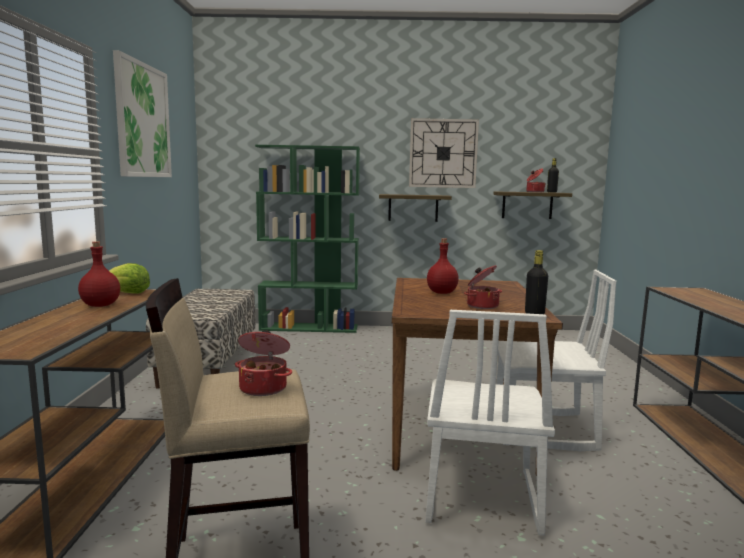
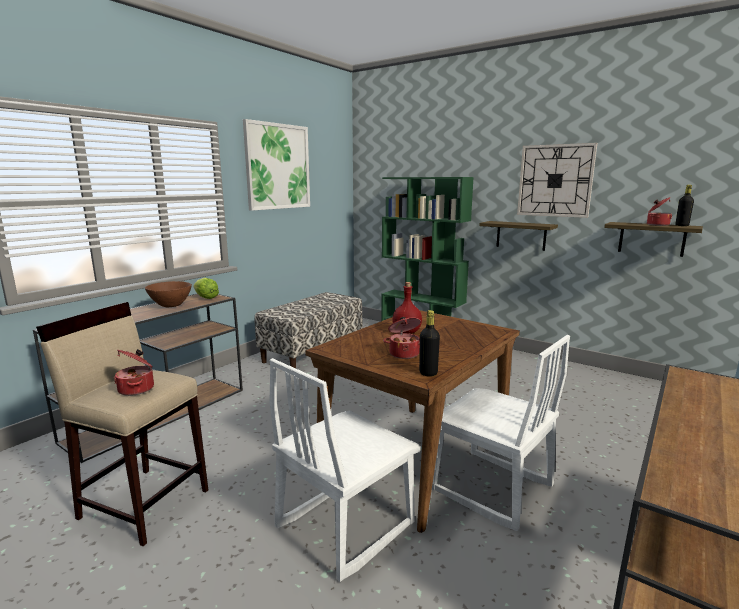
camera: 35 degrees right, 5 degrees up
(100, 305) = (170, 306): red bottle -> brown bowl

